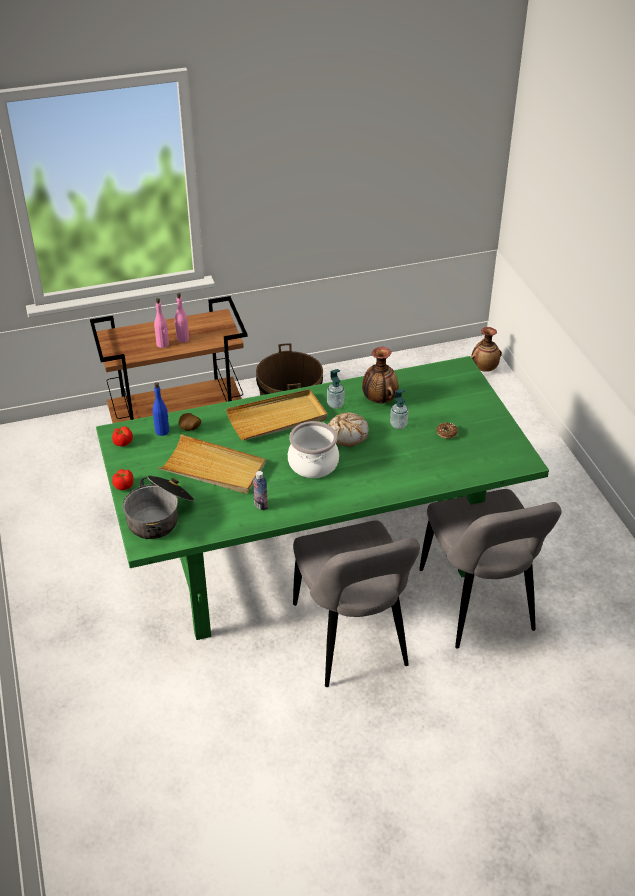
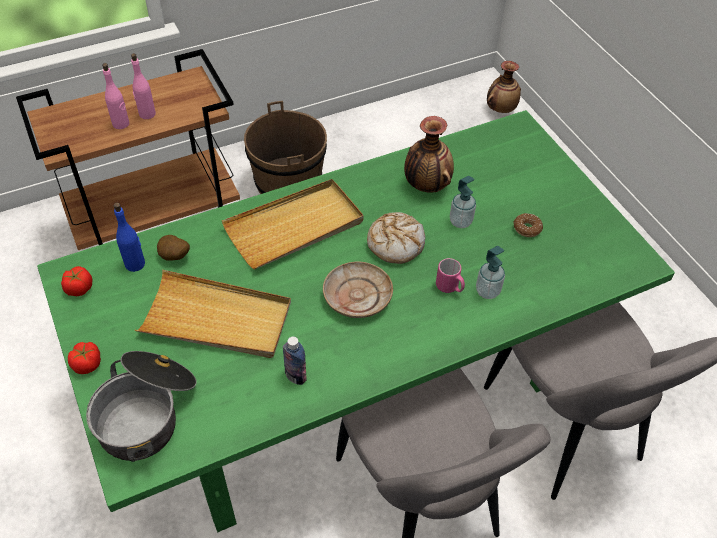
camera: 10 degrees left, 10 degrees up
(312, 463) = (357, 296): cooking pot -> beige plate
(335, 404) = (369, 198): soap dispenser -> soap dispenser (487, 291)
(380, 464) = (450, 287): none -> pink mug

